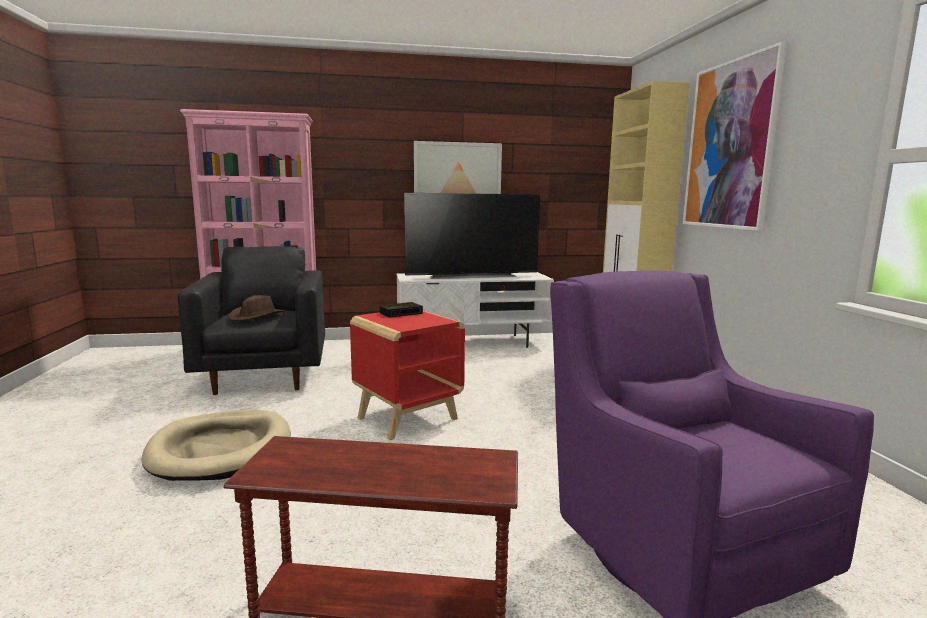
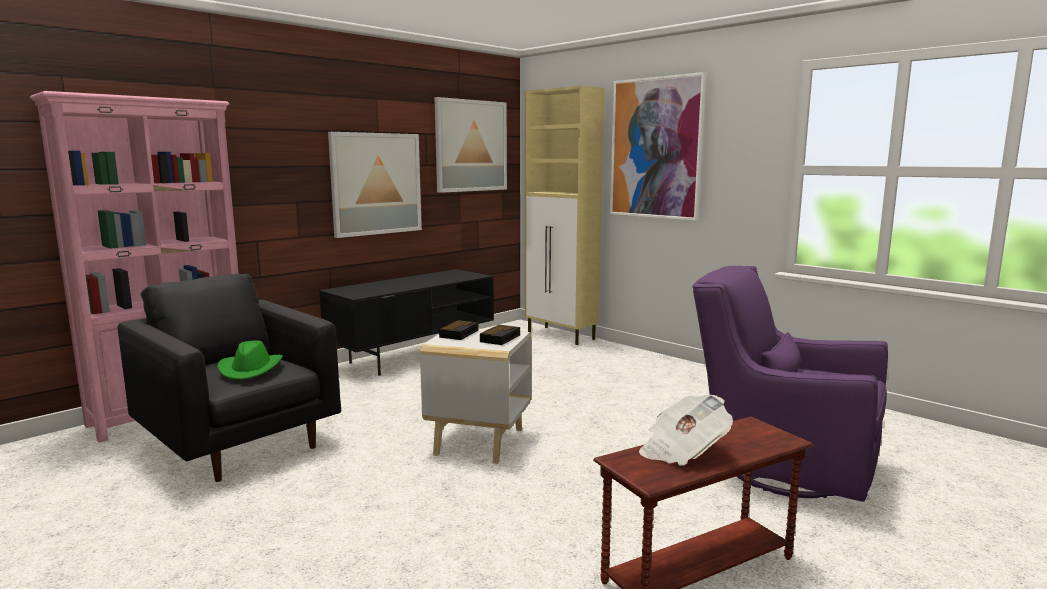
camera: 35 degrees left, 0 degrees up
(221, 450) = (350, 526): beige dog bed -> none
(257, 316) = (251, 369): brown hat -> green hat
(354, 458) = (682, 451): none -> newspaper
(408, 418) = (479, 440): red side table -> white side table
(422, 321) = (500, 338): none -> alarm clock
(471, 276) = (409, 282): television -> none
(472, 342) = (414, 356): white tv stand -> black tv stand
(563, 155) = (471, 146): none -> picture

